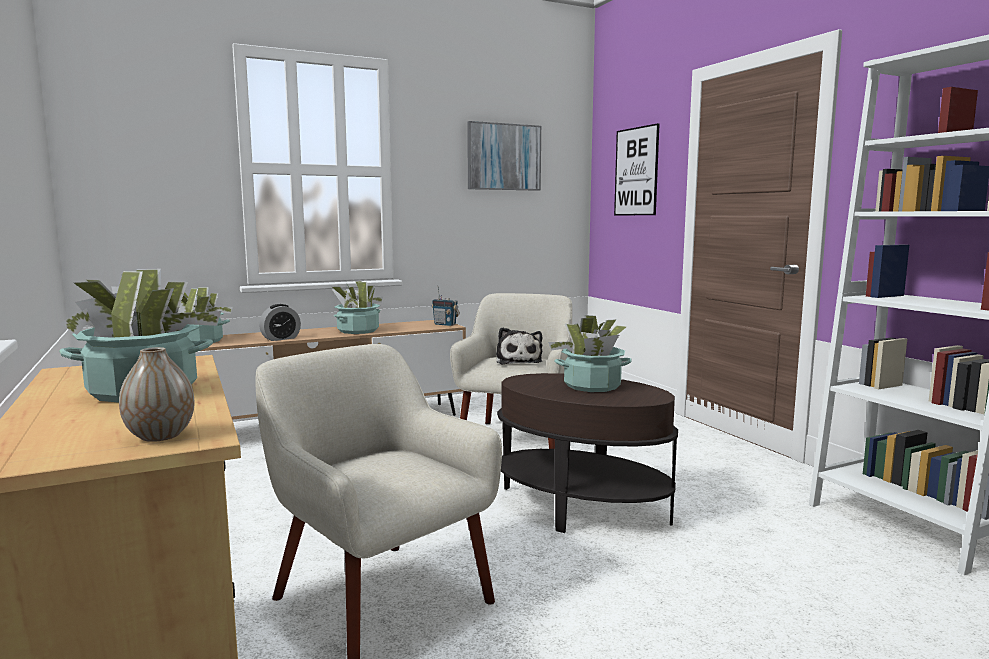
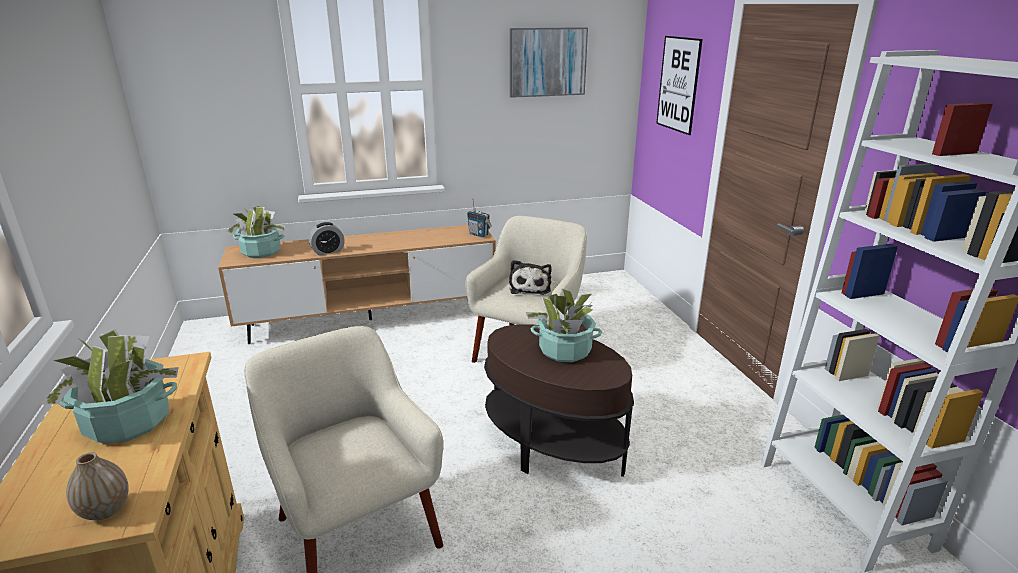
camera: 10 degrees right, 15 degrees up
(358, 331) = (398, 241): potted plant -> none

